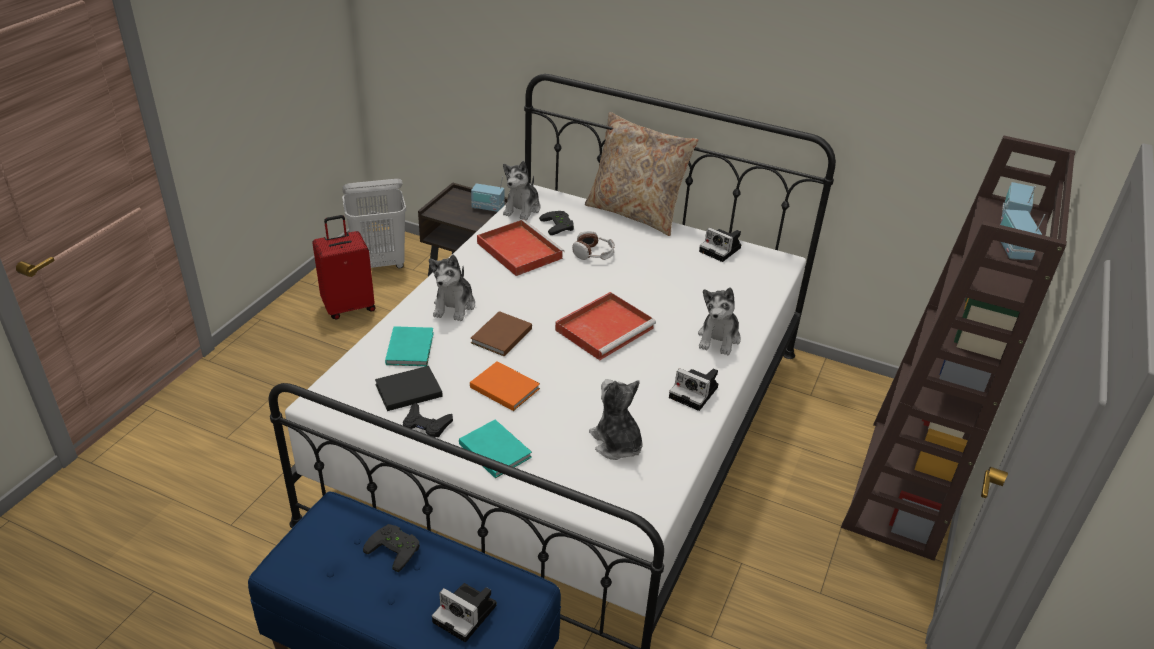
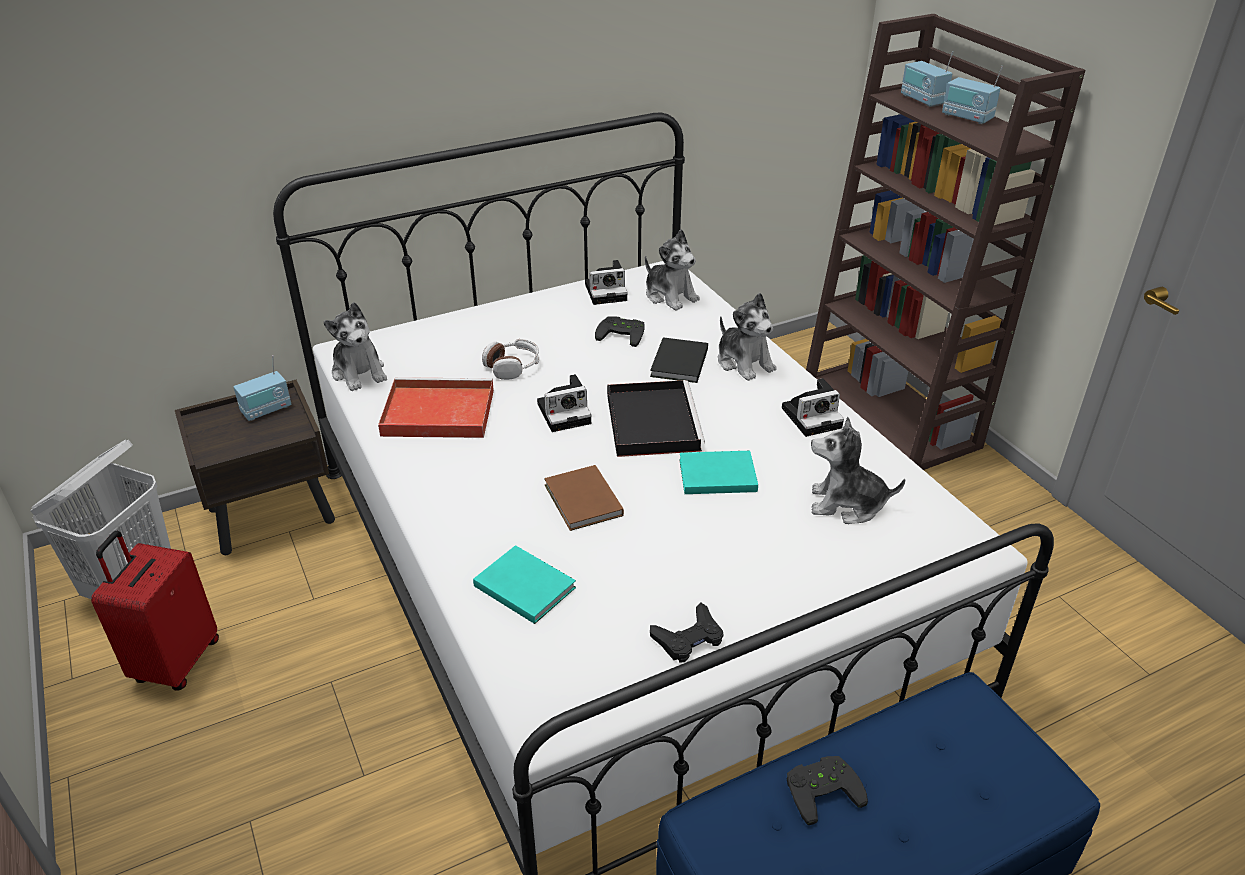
camera: 50 degrees left, 0 degrees up
(406, 390) = (605, 627): black book -> black book (678, 363)
(454, 306) = (483, 511): plush toy -> plush toy (670, 296)
(467, 614) = (972, 770): camera -> camera (566, 412)
(494, 449) = (782, 599): turquoise book -> turquoise book (715, 475)
(504, 387) = (678, 541): orange book -> none
(559, 225) = (429, 363): black game controller -> black game controller (622, 333)
(605, 328) = (651, 421): red tray -> black tray
(635, 213) = (477, 307): beige pillow -> none

